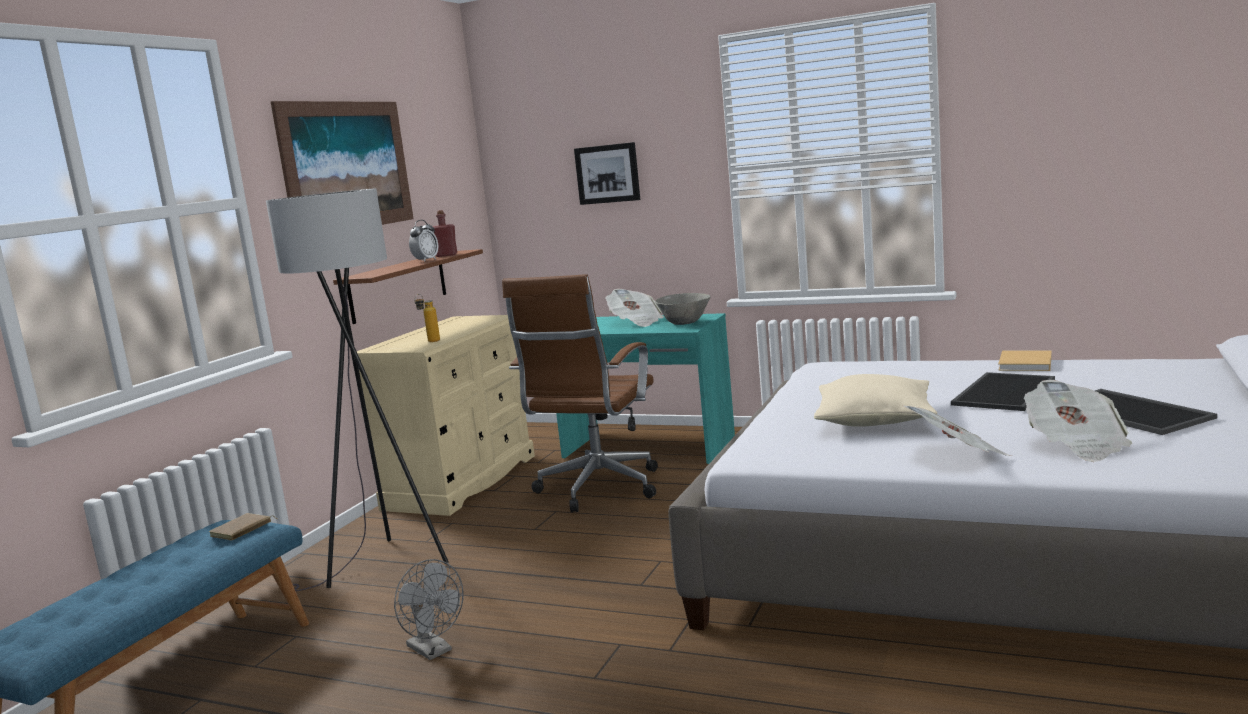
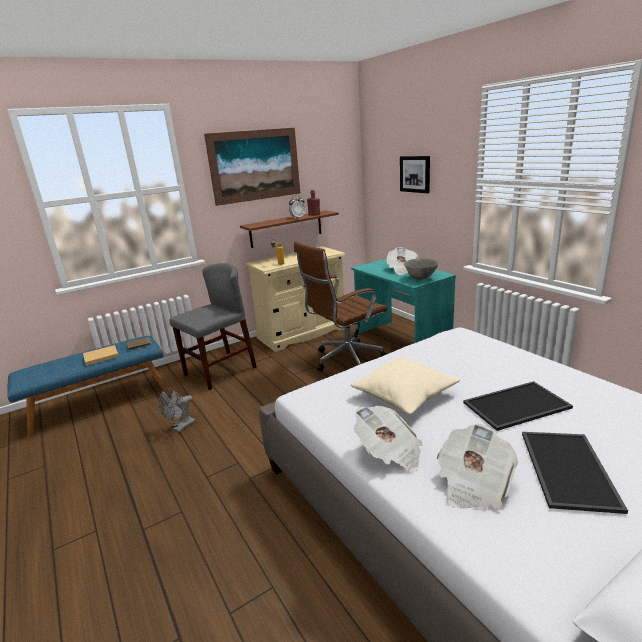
camera: 35 degrees right, 10 degrees up
(380, 567) = (220, 371): grey floor lamp -> grey chair
(434, 651) = (181, 427): grey fan -> grey fan turned 45 degrees clockwise
(1025, 364) = (581, 382): beige book -> beige book (100, 356)

